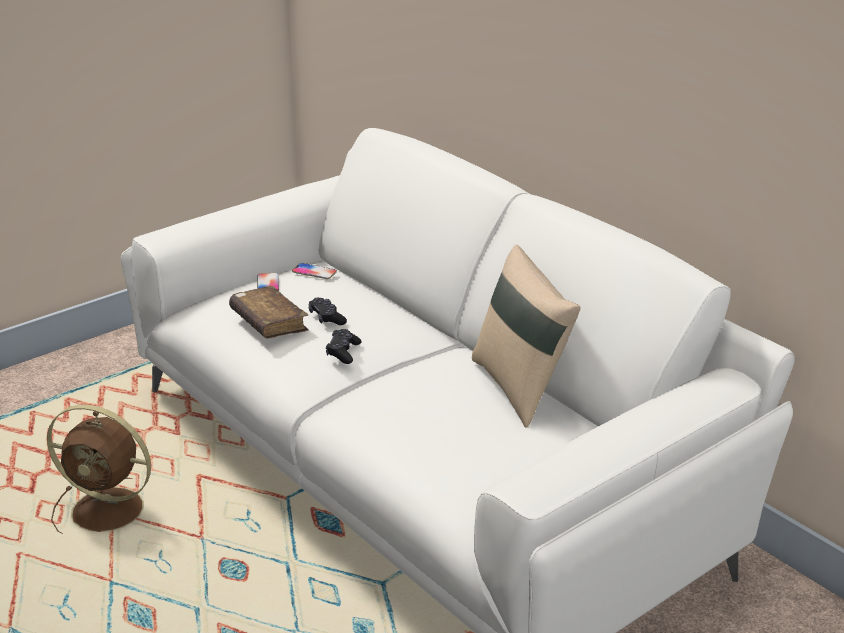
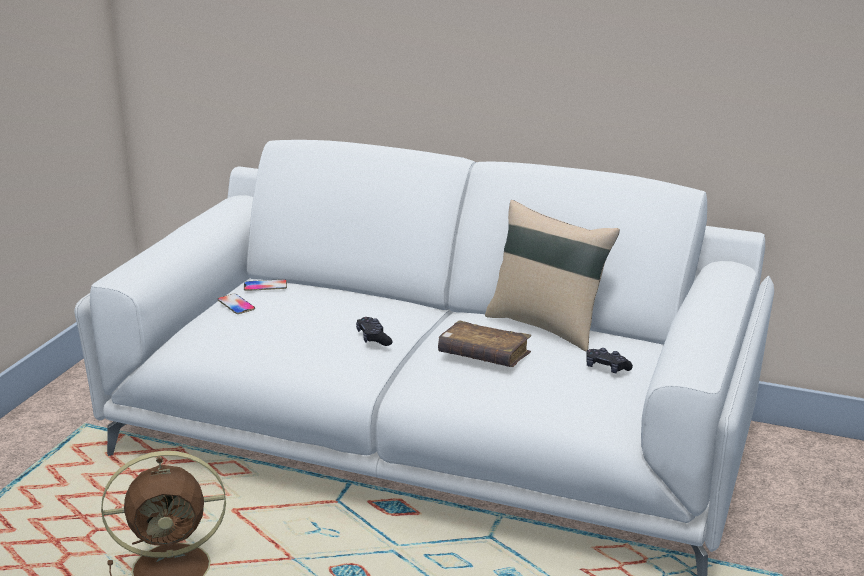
camera: 30 degrees left, 5 degrees down
(269, 322) = (276, 333): brown book -> brown book (483, 355)
(326, 318) = (326, 316): black game controller -> black game controller (606, 368)

